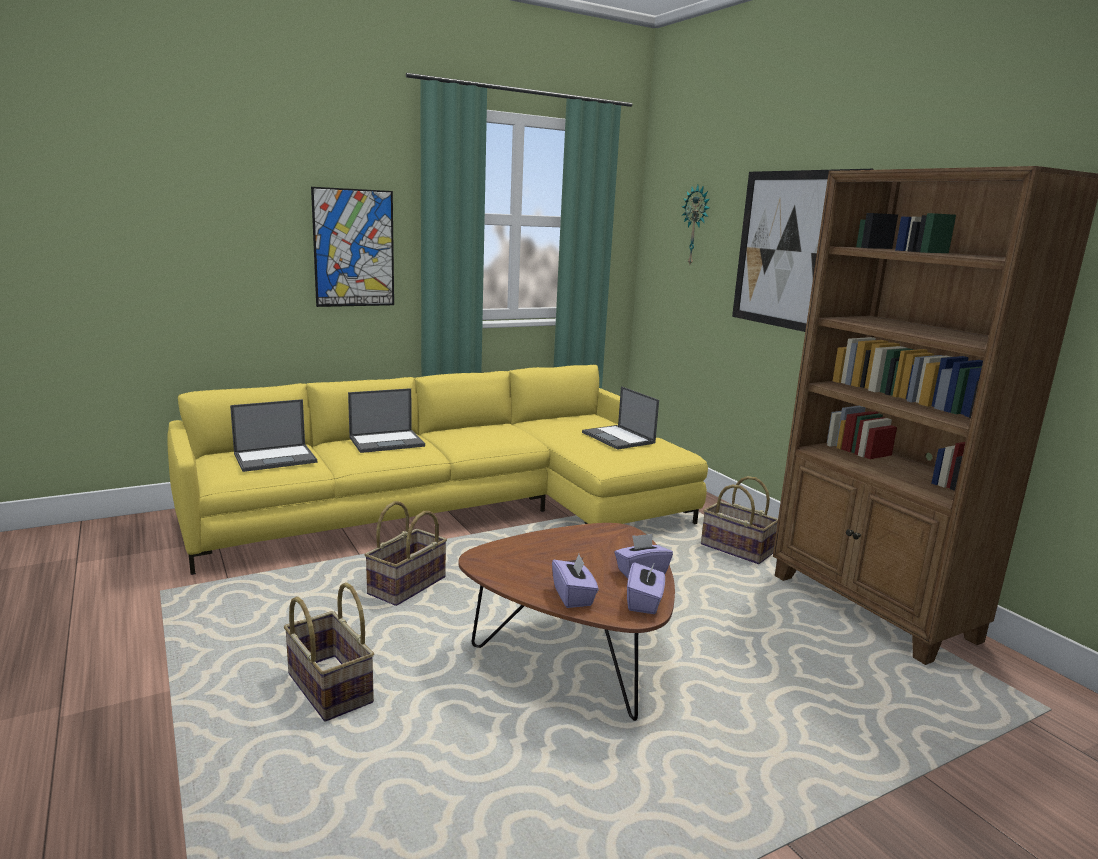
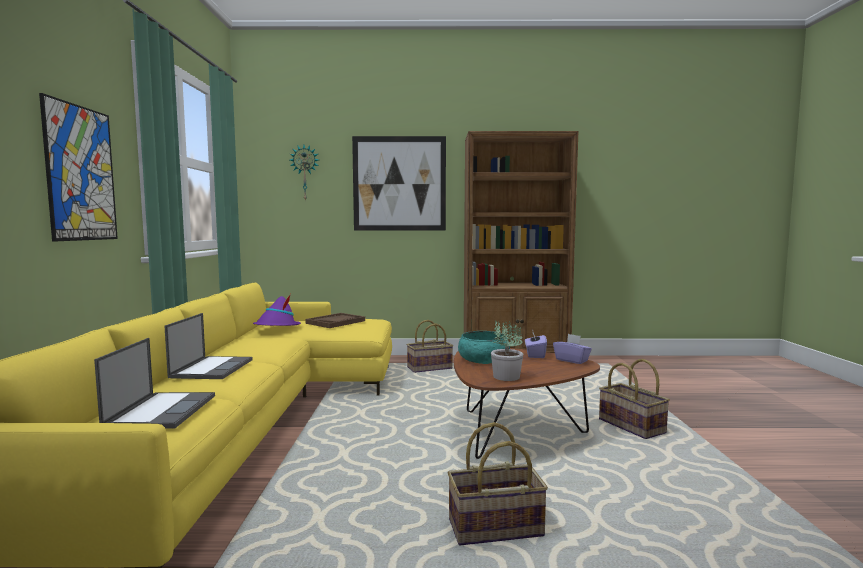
camera: 60 degrees left, 10 degrees down
(407, 586) = (360, 467): basket -> basket (632, 426)
(508, 567) = (506, 377): none -> potted plant
(555, 423) = (277, 327): none -> purple hat
(572, 543) = (483, 359): none -> turquoise bowl
(573, 596) = (556, 370): purple tissue box -> none
(619, 438) = (335, 322): laptop -> brown tray

